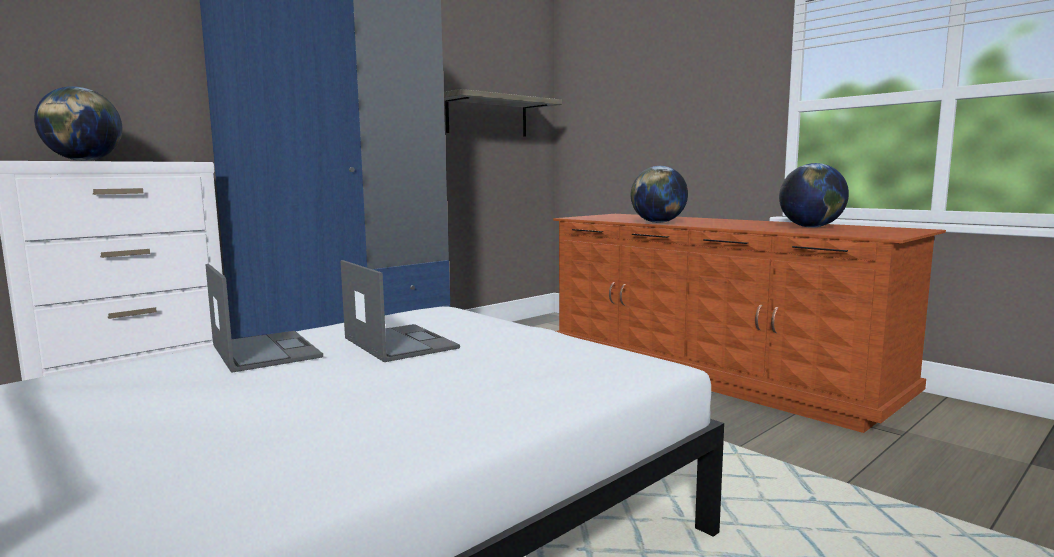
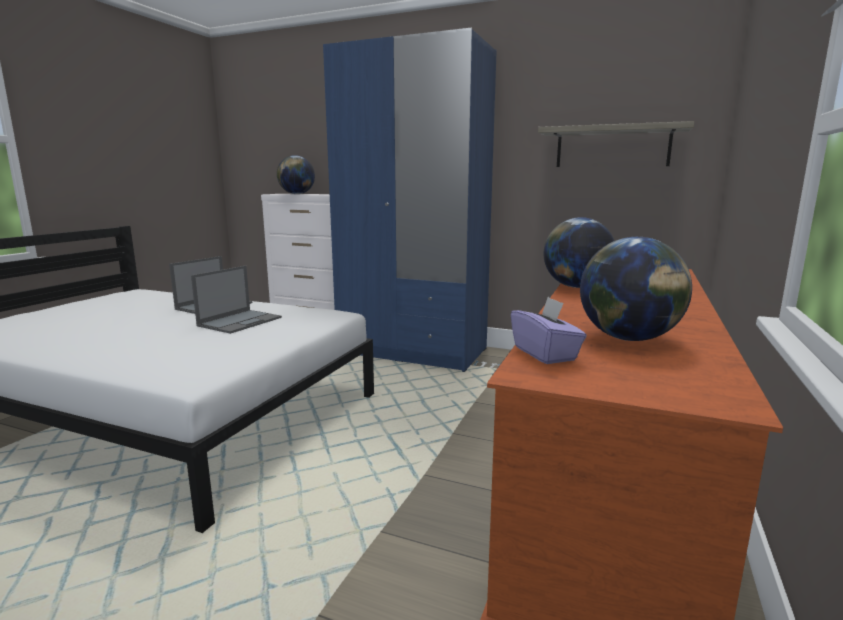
camera: 65 degrees right, 5 degrees up
(845, 233) = (545, 354): none -> purple tissue box

